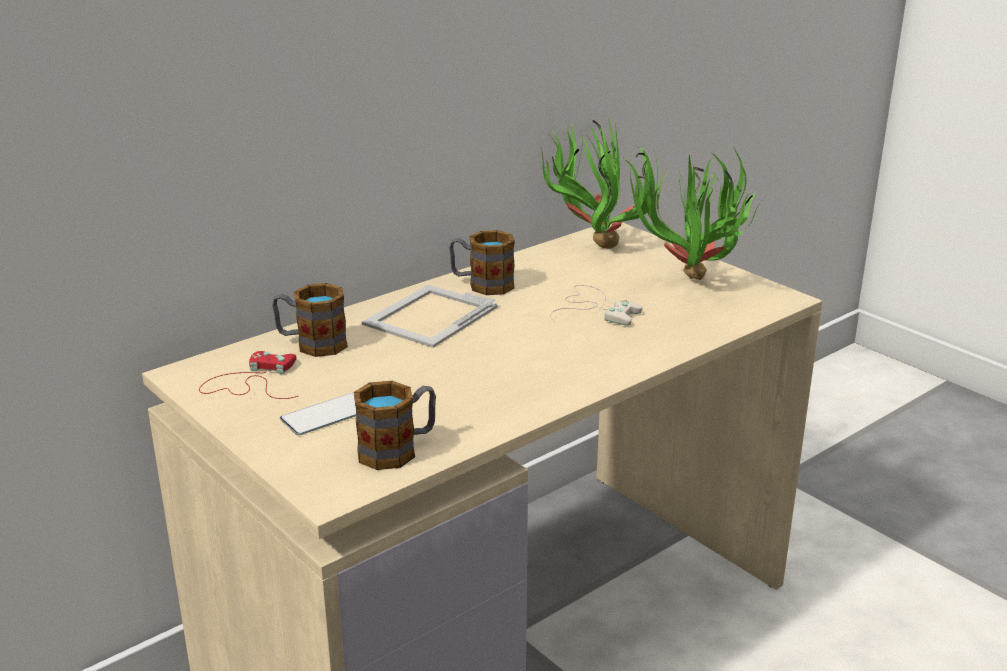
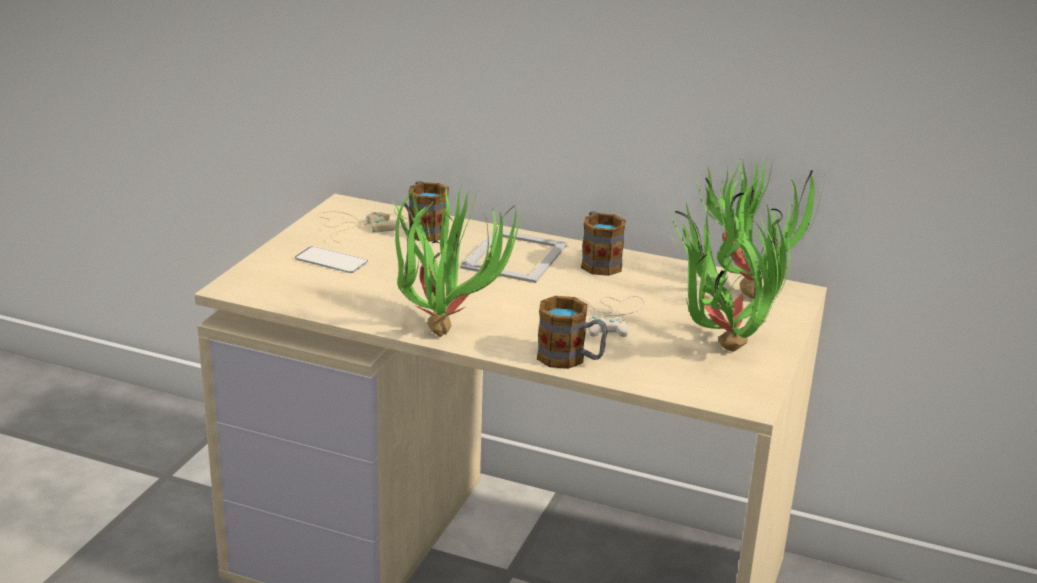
camera: 60 degrees right, 0 degrees up
(252, 382) = (352, 226): red game controller -> beige game controller
(398, 449) = (304, 294): mug -> mug (570, 359)
(428, 316) = (516, 256): picture frame -> picture frame turned 105 degrees clockwise
(546, 387) = (444, 325): none -> potted plant

